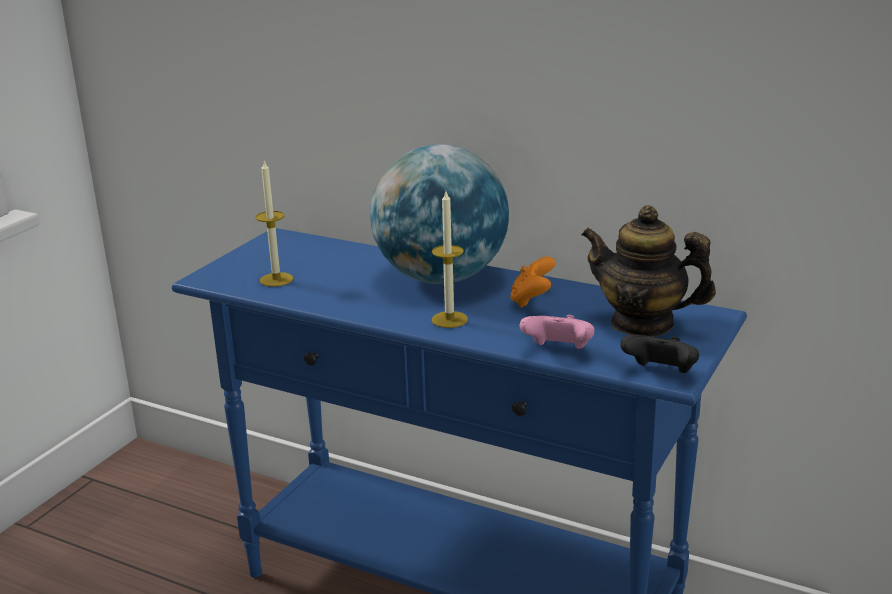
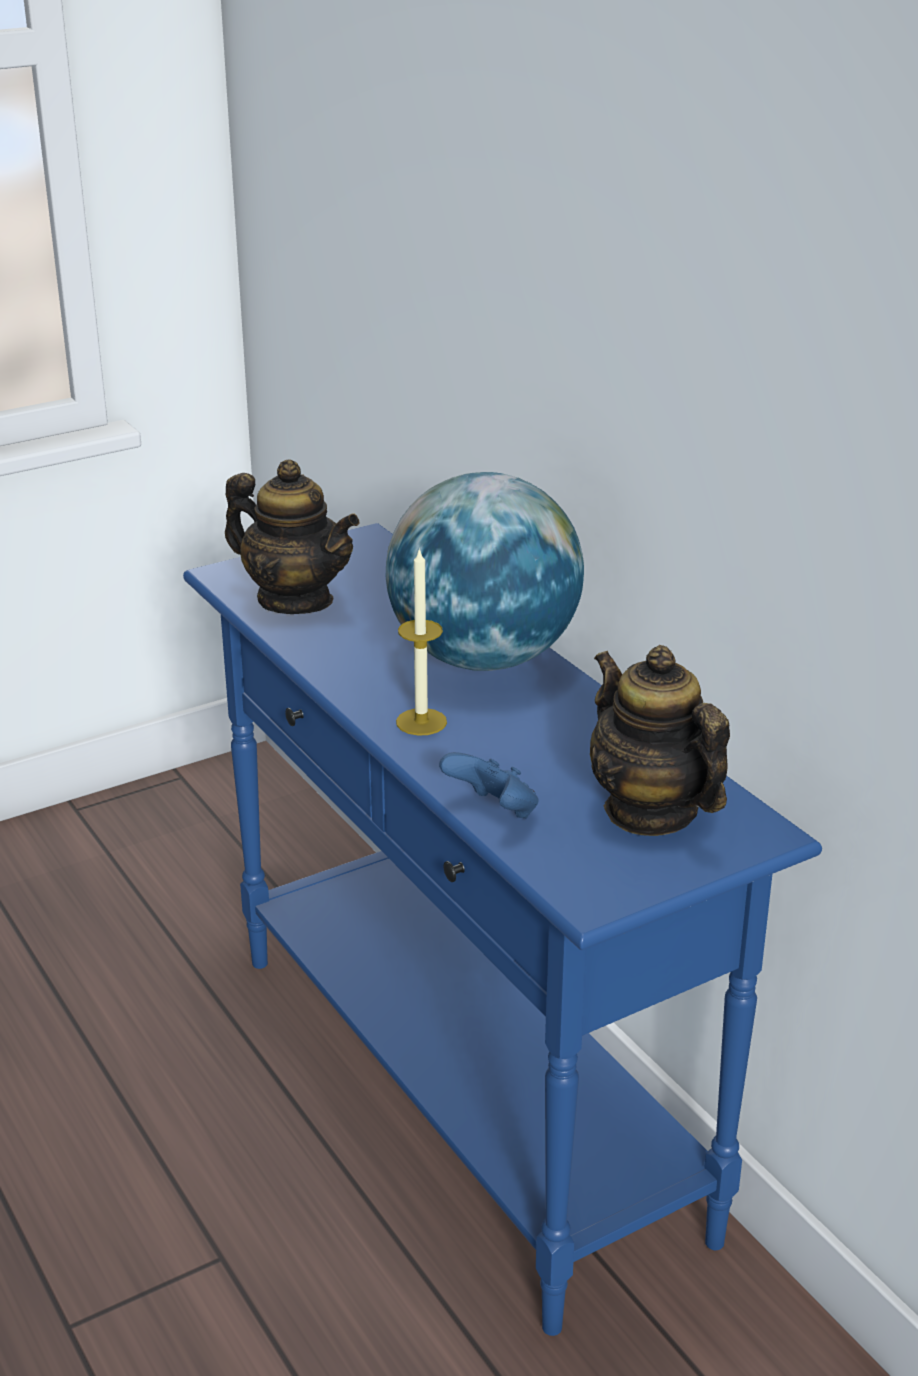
camera: 30 degrees right, 5 degrees up
(276, 279) = (295, 600): candle -> teapot
(532, 300) = (553, 728): orange game controller -> none
(558, 351) = (493, 812): pink game controller -> blue game controller
(660, 374) = (578, 890): black game controller -> none

